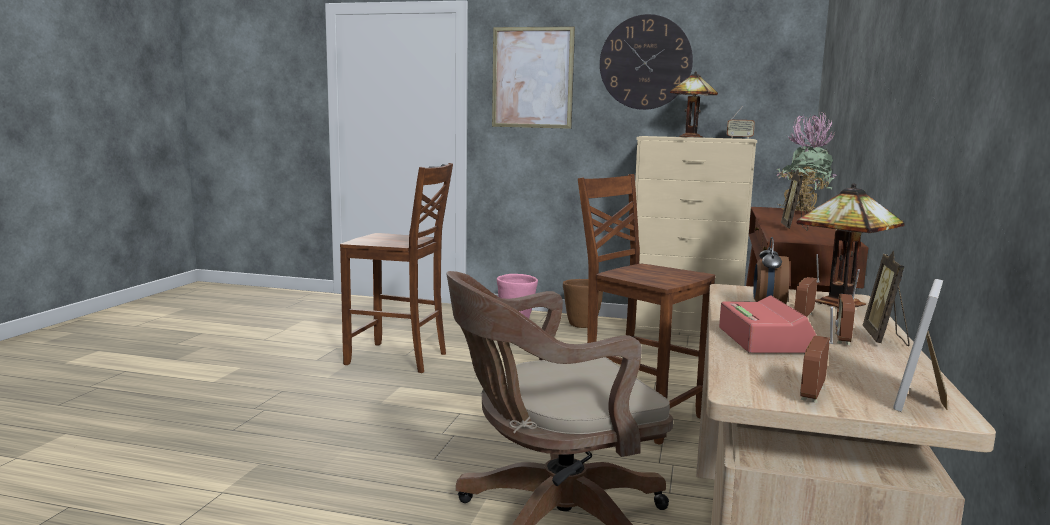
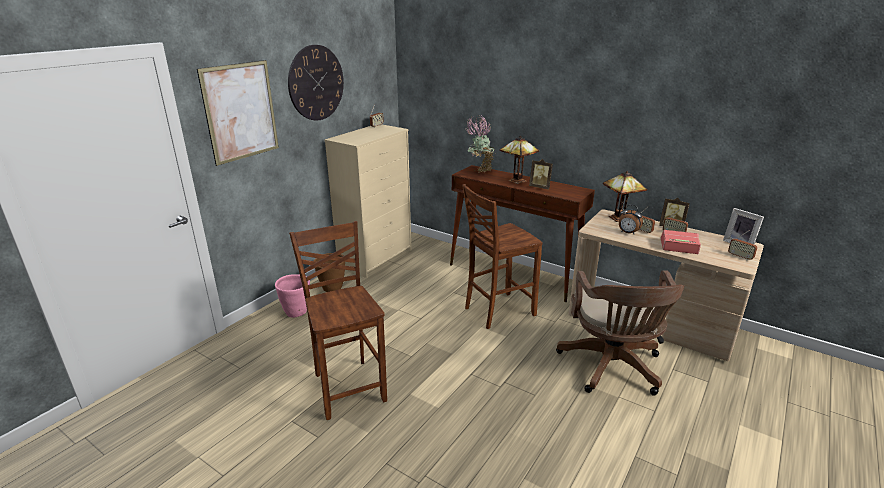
camera: 70 degrees left, 15 degrees up
(399, 359) = (348, 387): brown chair -> brown chair turned 60 degrees counterclockwise
(690, 137) = (361, 134): table lamp -> table lamp (516, 181)

